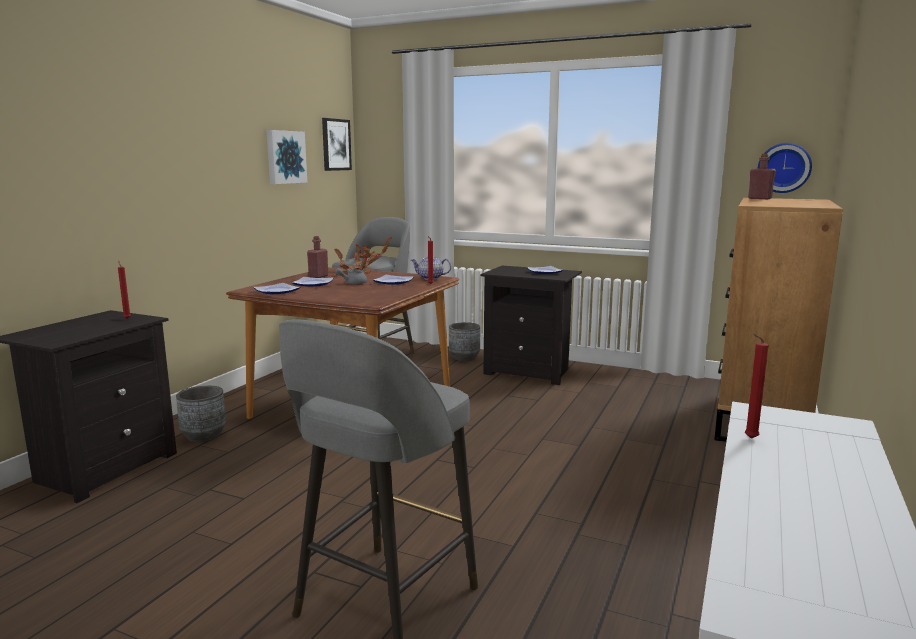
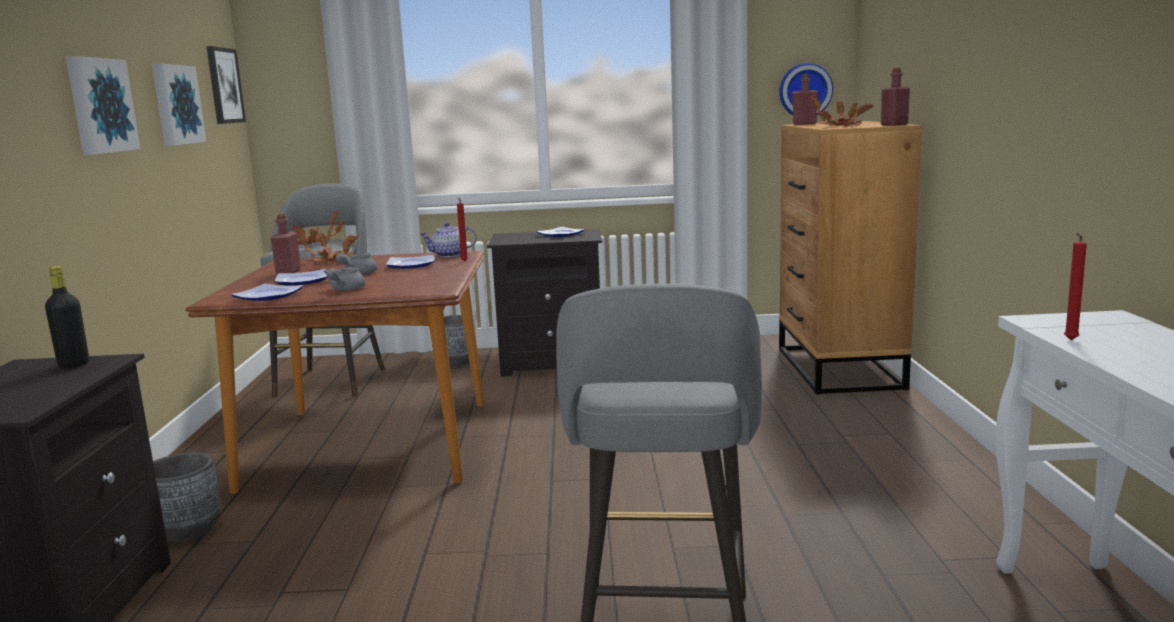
camera: 25 degrees left, 0 degrees up
(127, 318) = (74, 364): red candle -> black bottle
(213, 157) = (99, 106): none -> picture
(324, 294) = (345, 289): none -> grey teapot
(770, 203) = (840, 126): none -> potted plant
(818, 206) = (894, 125): none -> red bottle

